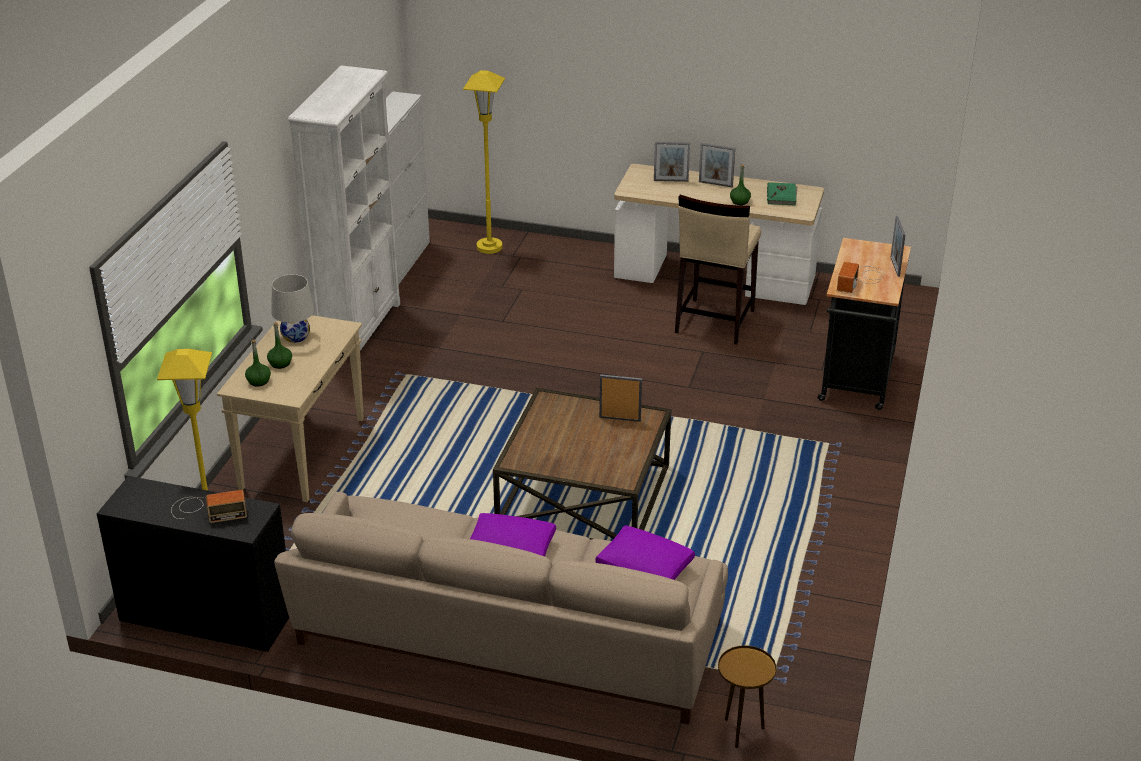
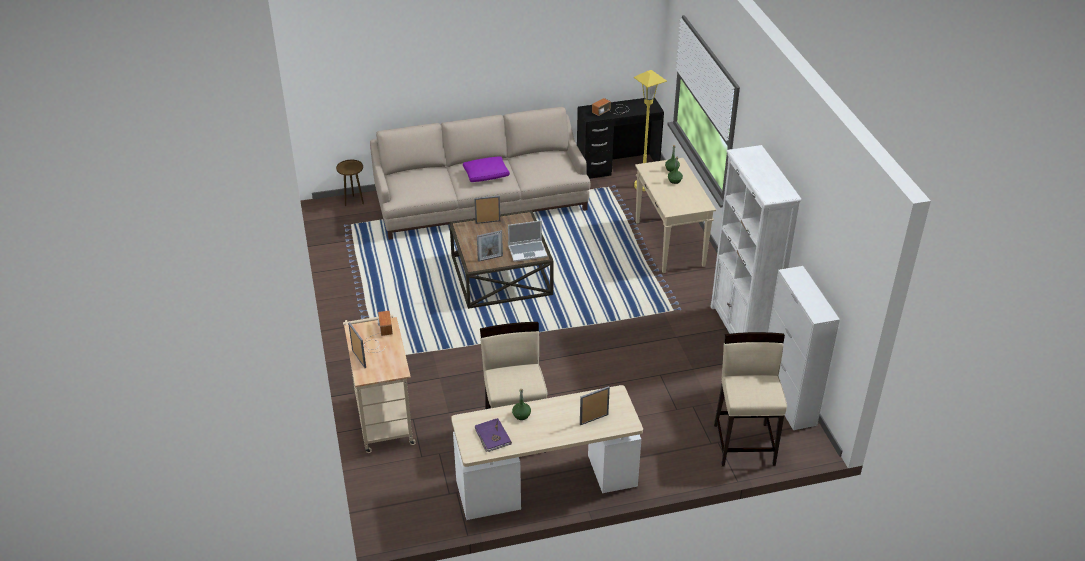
camera: 150 degrees right, 5 degrees up
(296, 336) = (688, 197): white table lamp -> none
(489, 247) = (744, 444): yellow floor lamp -> beige stool
(559, 410) = (528, 251): none -> laptop
(644, 568) = (419, 187): purple pillow -> none
(715, 184) = (555, 429): picture frame -> picture frame (487, 222)
(782, 195) = (492, 437): green book -> purple book
(856, 382) = (383, 416): black cart -> beige cart

